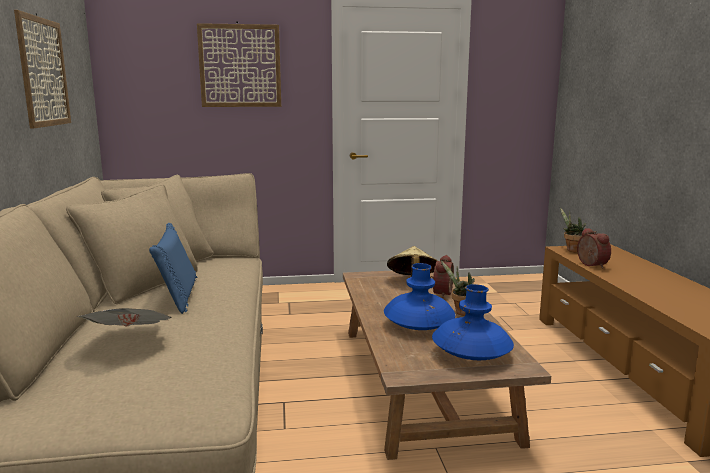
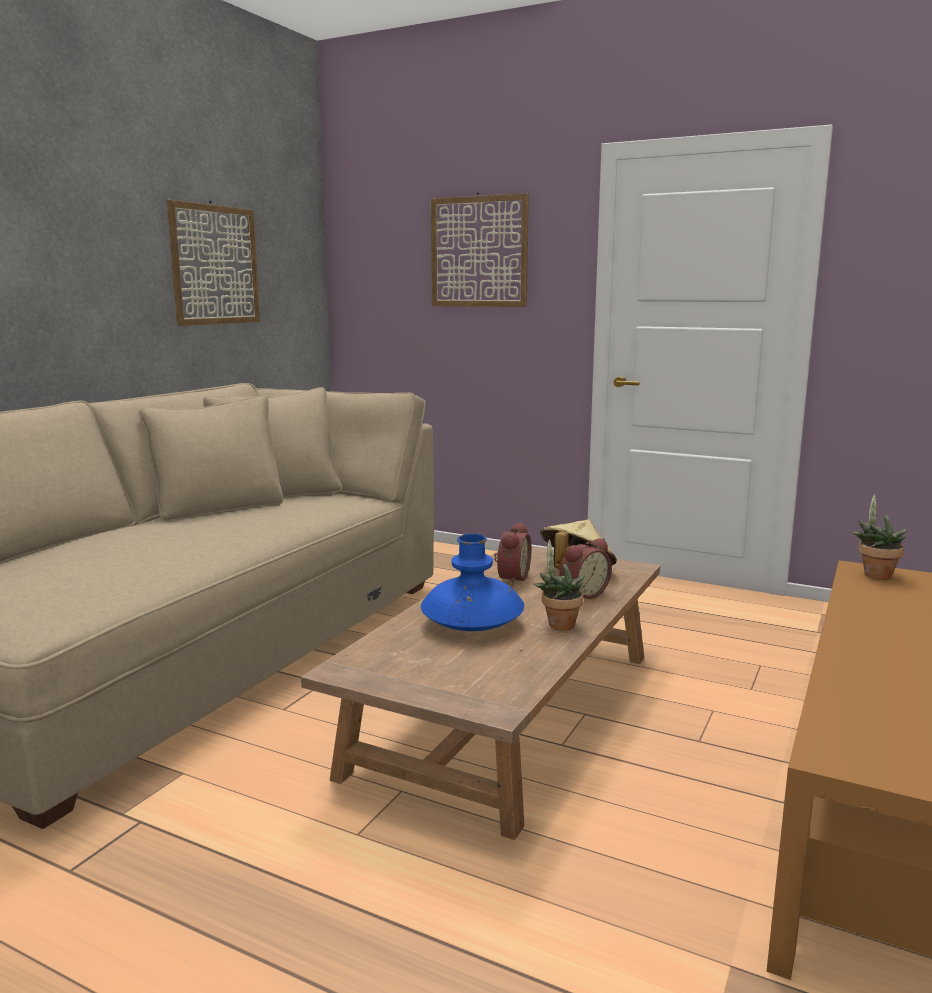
camera: 35 degrees right, 0 degrees up
(130, 340) = (88, 552): newspaper -> none
(178, 295) = (213, 522): blue pillow -> none
(471, 354) = (464, 674): blue vase -> none
(590, 265) = (851, 601): alarm clock -> alarm clock (511, 578)

